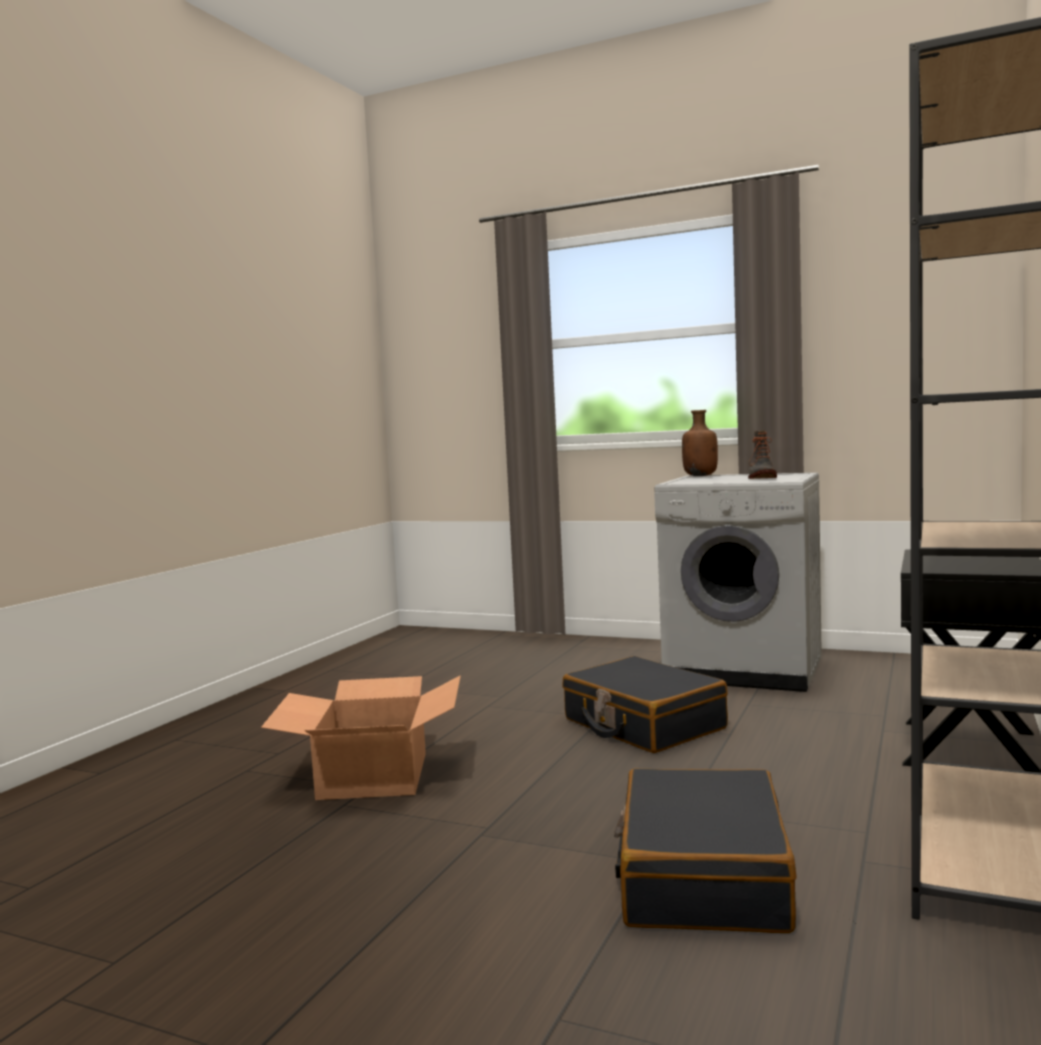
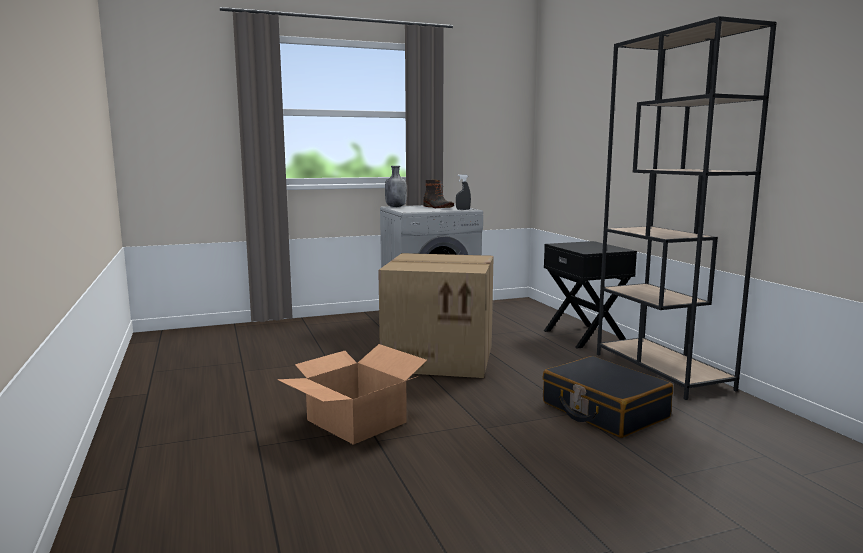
camera: 45 degrees left, 5 degrees up
(643, 724) = (441, 357): black suitcase -> cardboard box
(701, 476) = (396, 206): brown bottle -> grey bottle
(770, 481) = (463, 209): none -> grey spray bottle

